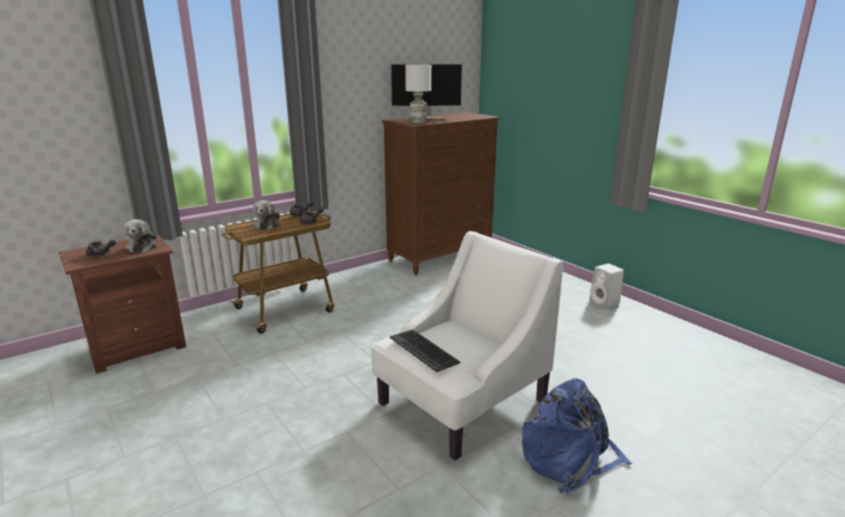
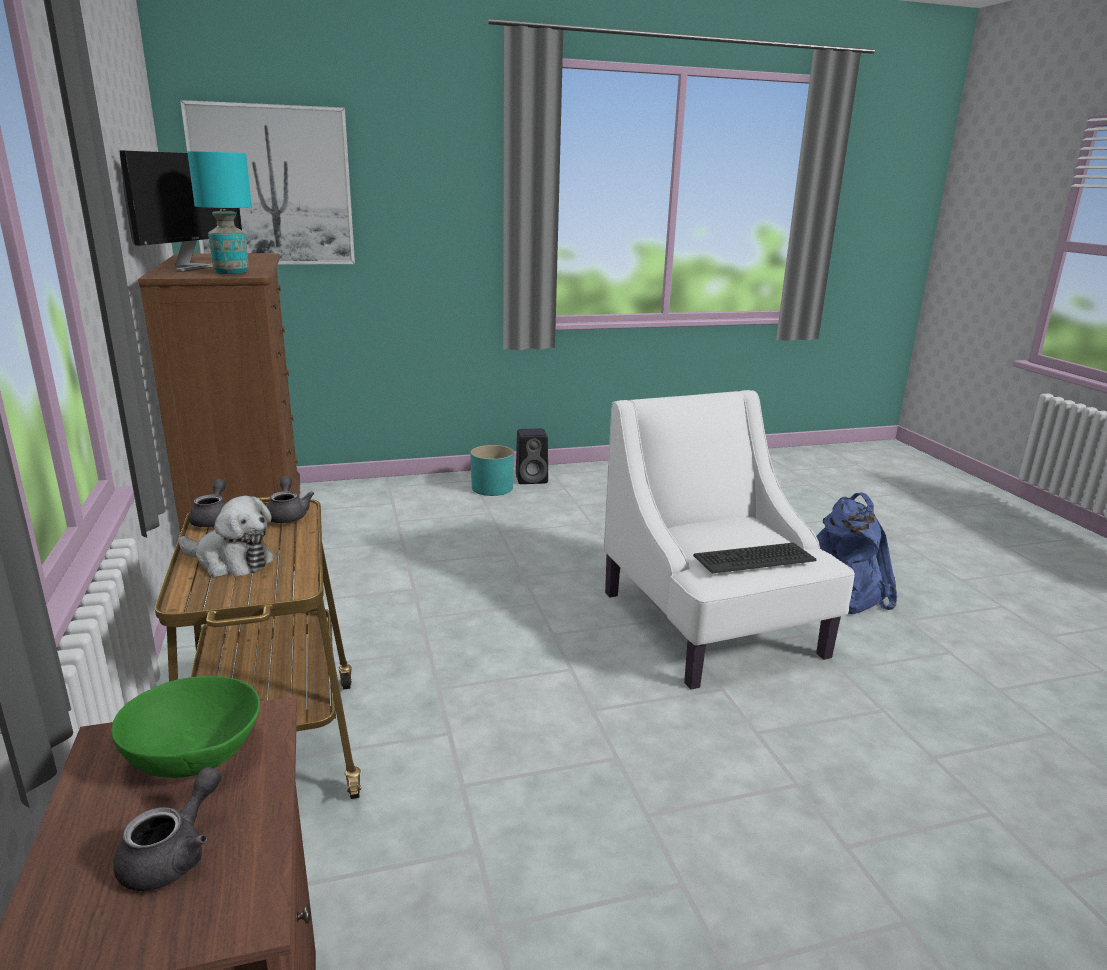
camera: 70 degrees left, 0 degrees up
(143, 246) = (194, 754): plush toy -> green bowl
(418, 122) = (232, 272): white table lamp -> turquoise table lamp
(517, 80) = (273, 186): none -> picture
(571, 294) = (492, 488): none -> turquoise planter
(605, 302) = (532, 479): white speaker -> black speaker

